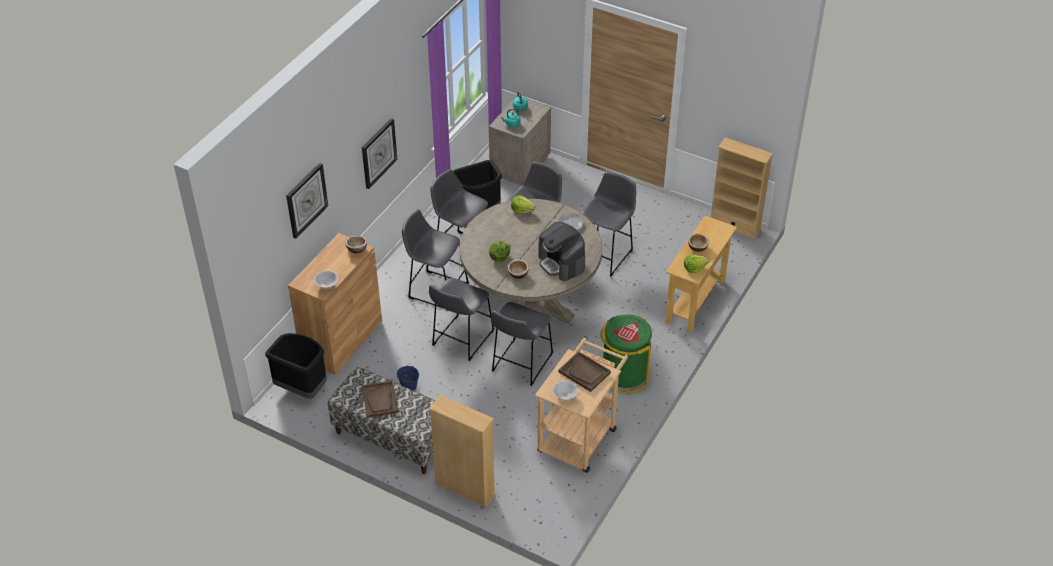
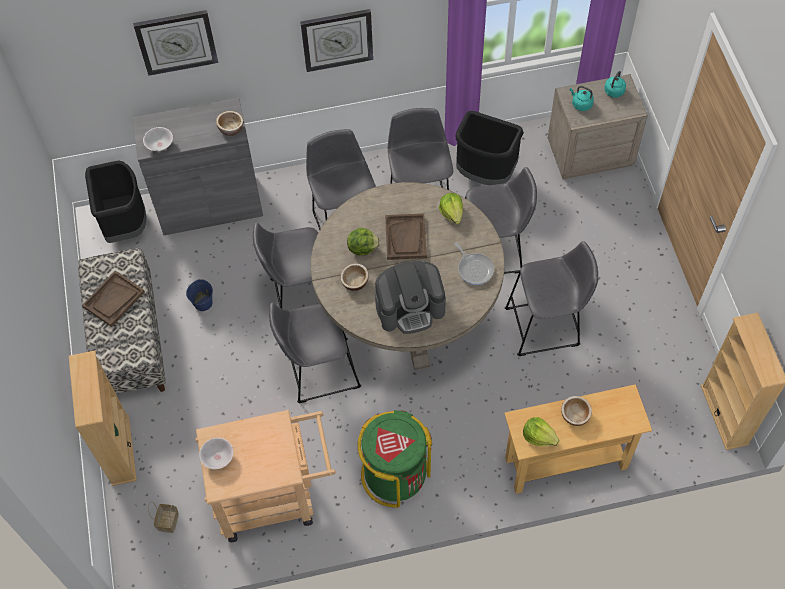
camera: 50 degrees right, 15 degrees up
(342, 340) = (210, 205): brown cabinet -> grey cabinet
(540, 494) = (168, 520): none -> basket
(561, 263) = (410, 307): coffee machine -> coffee machine turned 120 degrees counterclockwise
(584, 372) = (267, 451): brown tray -> brown tray (406, 237)

